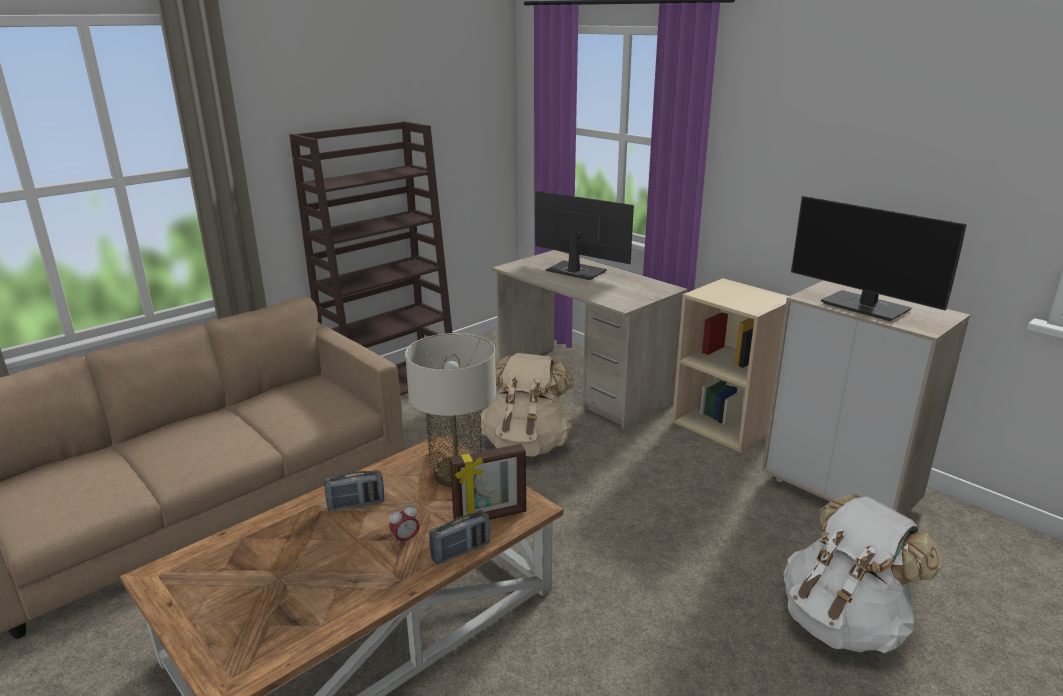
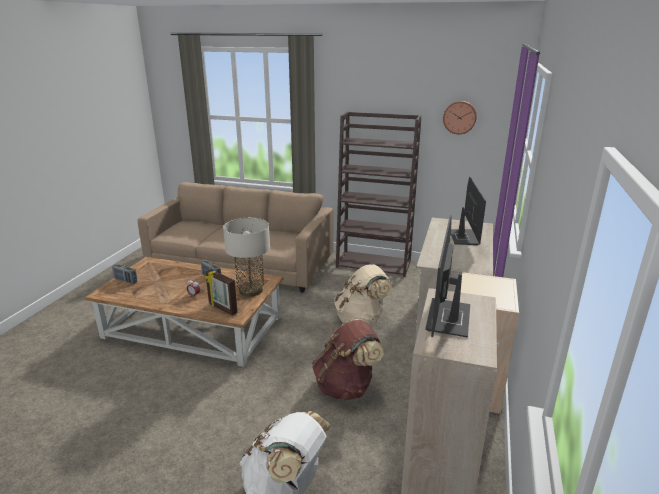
camera: 60 degrees right, 0 degrees up
(450, 116) = (459, 117): none -> wall clock
(461, 551) = (192, 310): radio -> radio (126, 281)
(669, 508) = (346, 387): none -> brown backpack

